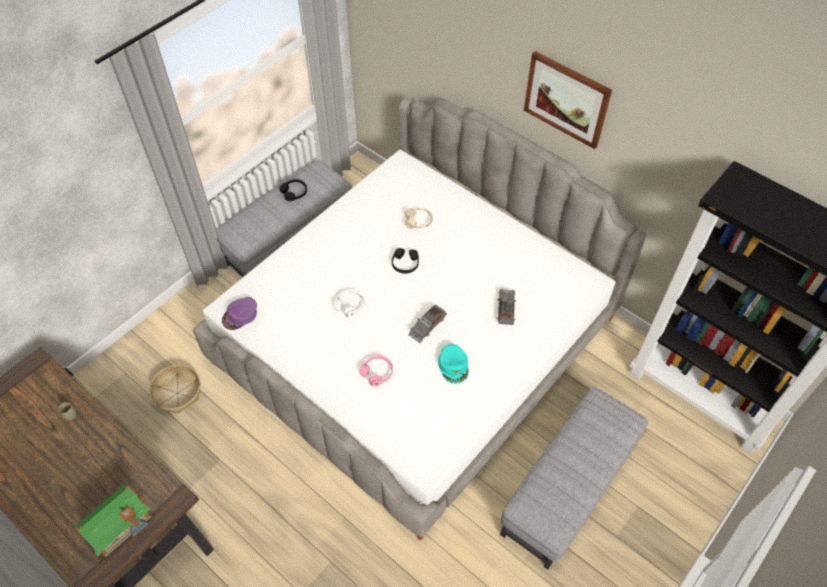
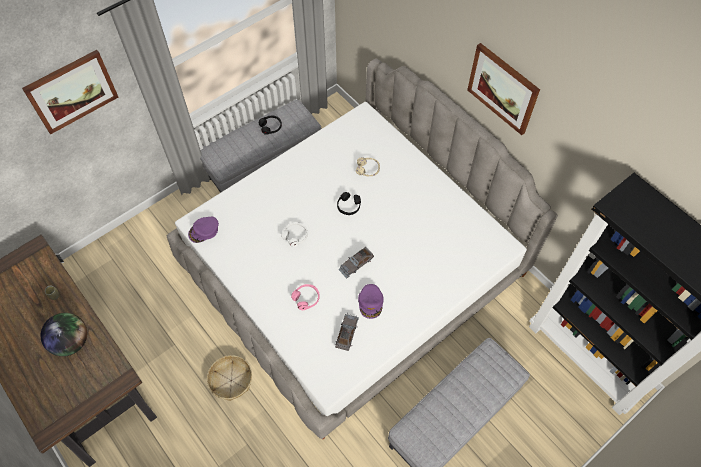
camera: 10 degrees right, 5 degrees up
(67, 163) = (72, 91): none -> picture
(102, 465) = (71, 342): none -> globe
(118, 524) = (76, 392): toy house -> none
(177, 393) = (150, 282): basket -> basket (231, 380)
(453, 366) = (371, 302): turquoise cap -> purple cap
(506, 308) = (426, 259): grey toy car -> grey toy car (347, 333)

